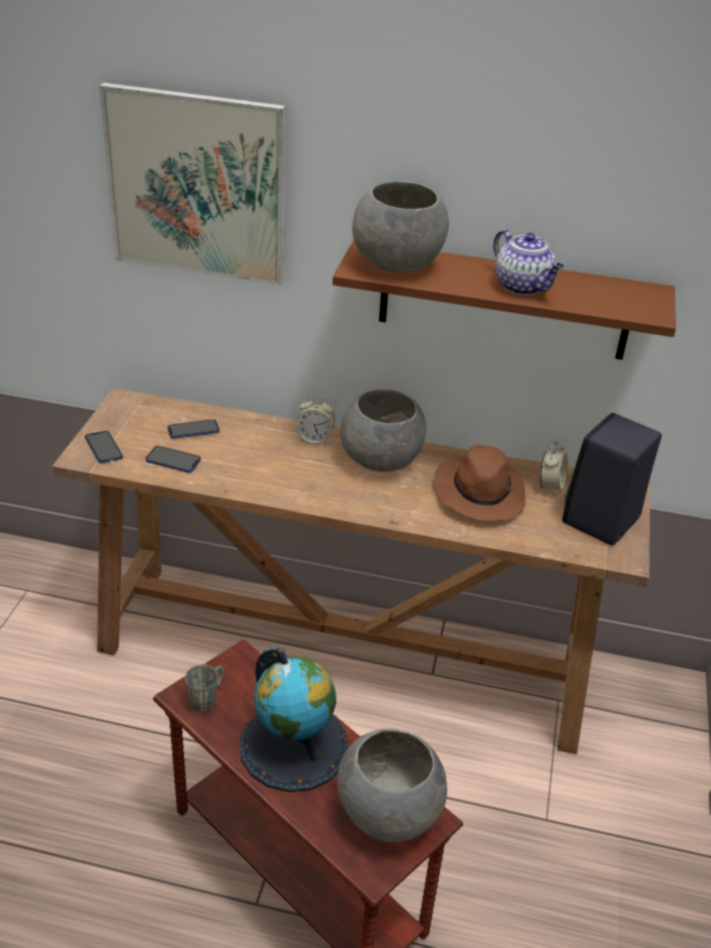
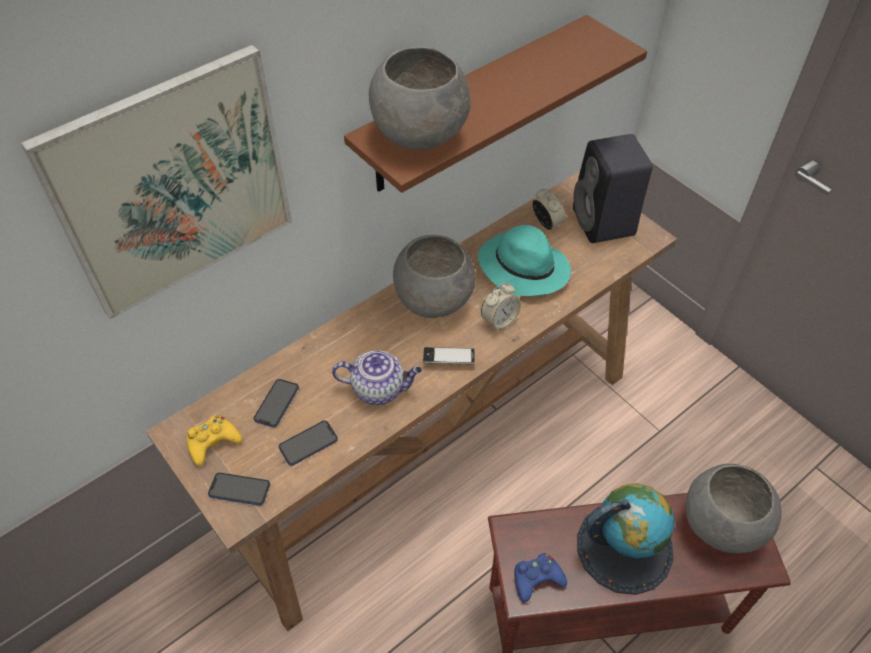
camera: 50 degrees left, 15 degrees up
(131, 419) = (213, 442): none -> yellow game controller
(208, 697) = (537, 579): grey mug -> blue game controller
(314, 439) = (368, 325): alarm clock -> alarm clock (499, 320)
(329, 494) = (448, 358): none -> phone
(479, 493) = (522, 267): brown hat -> turquoise hat
(523, 287) = (523, 87): teapot -> teapot (379, 389)

